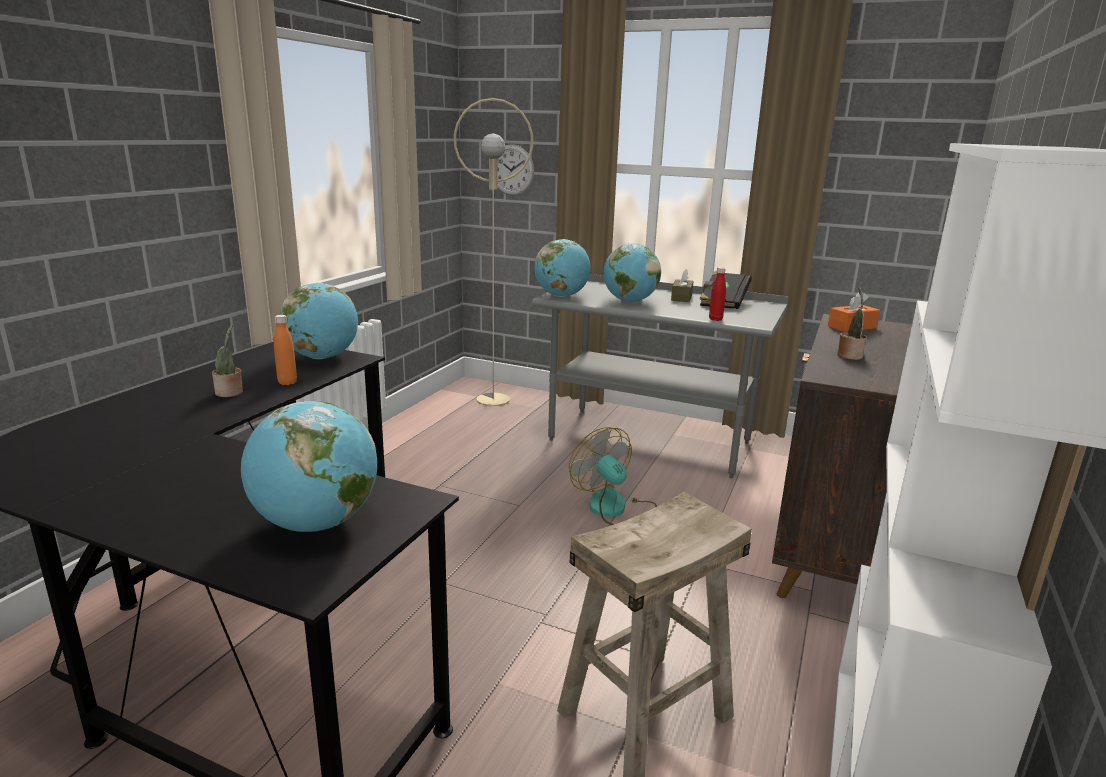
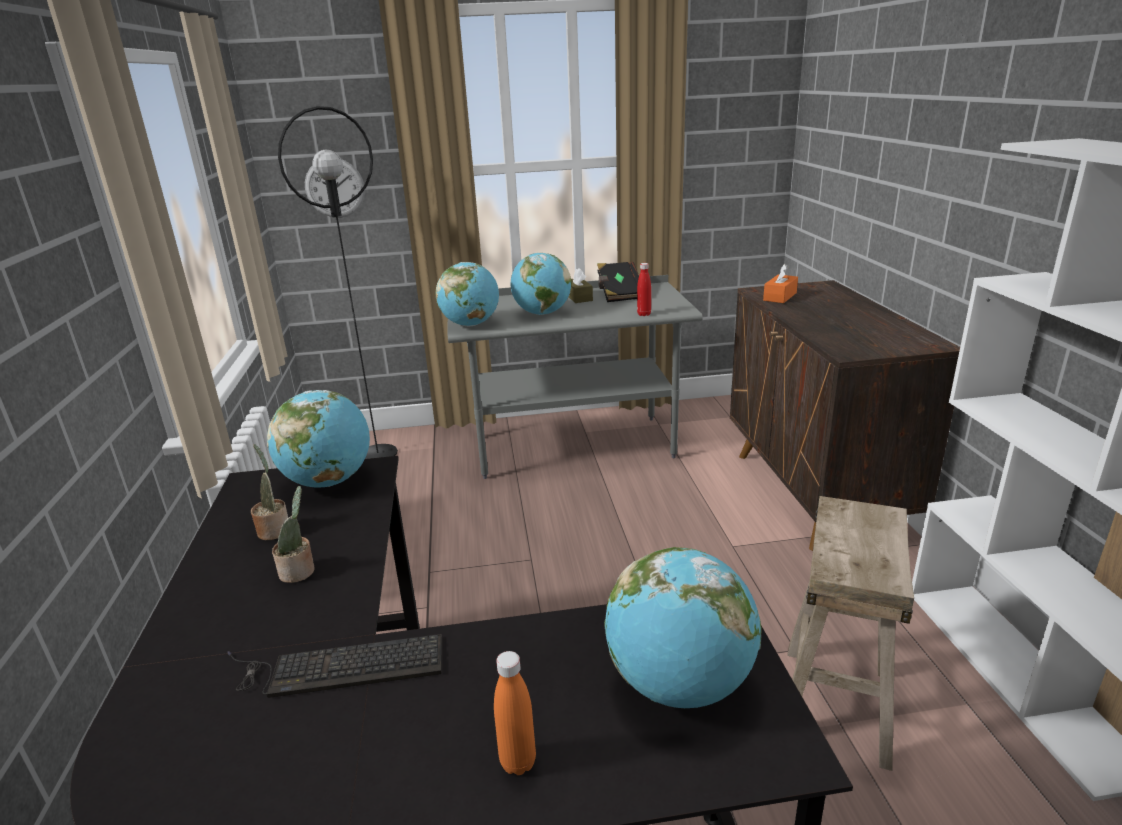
camera: 30 degrees left, 5 degrees up
(170, 439) = (336, 666): none -> keyboard
(287, 382) = (346, 530): orange bottle -> orange bottle (518, 762)
(493, 399) = (378, 453): beige floor lamp -> black floor lamp
(615, 509) = (617, 527): fan -> none
(849, 355) = (826, 326): potted plant -> potted plant (274, 529)

